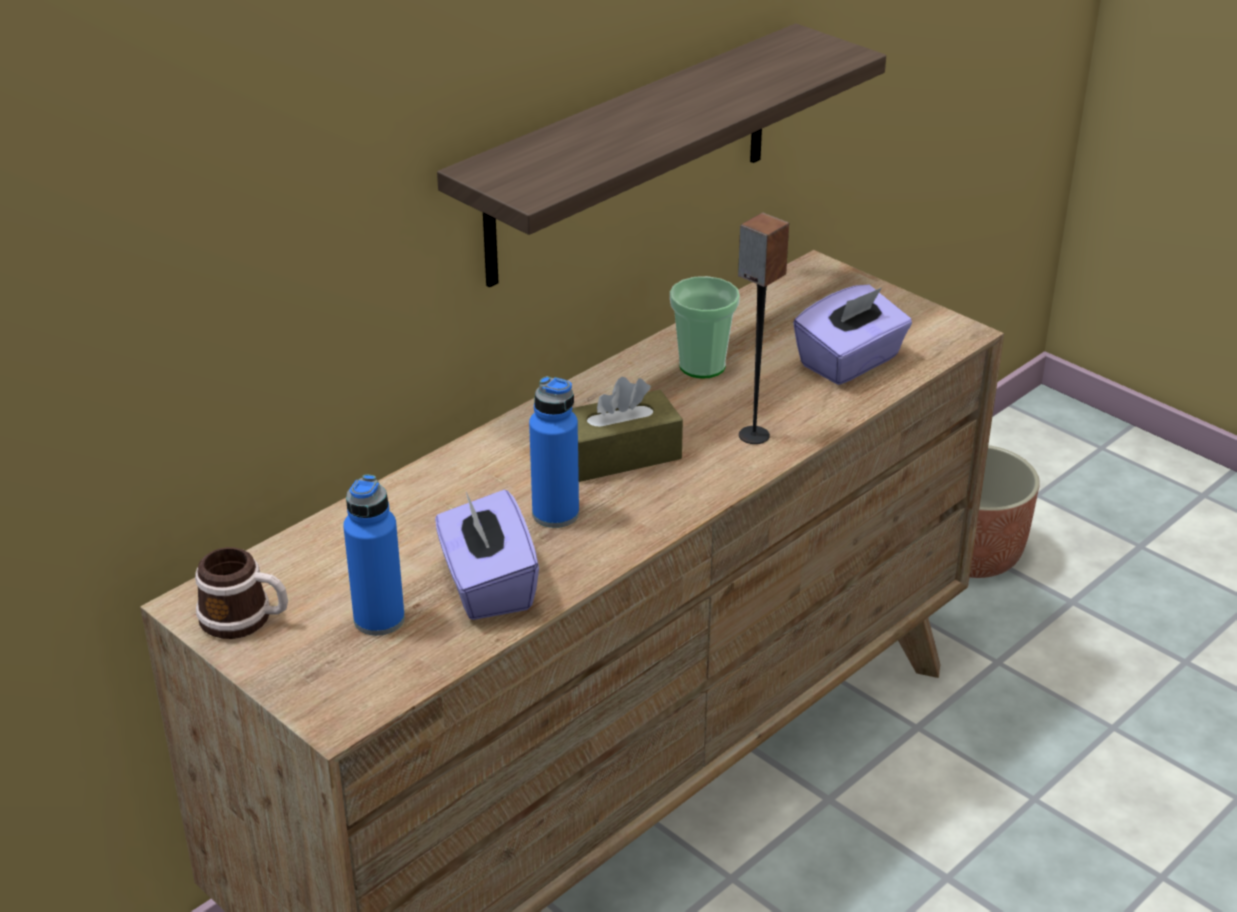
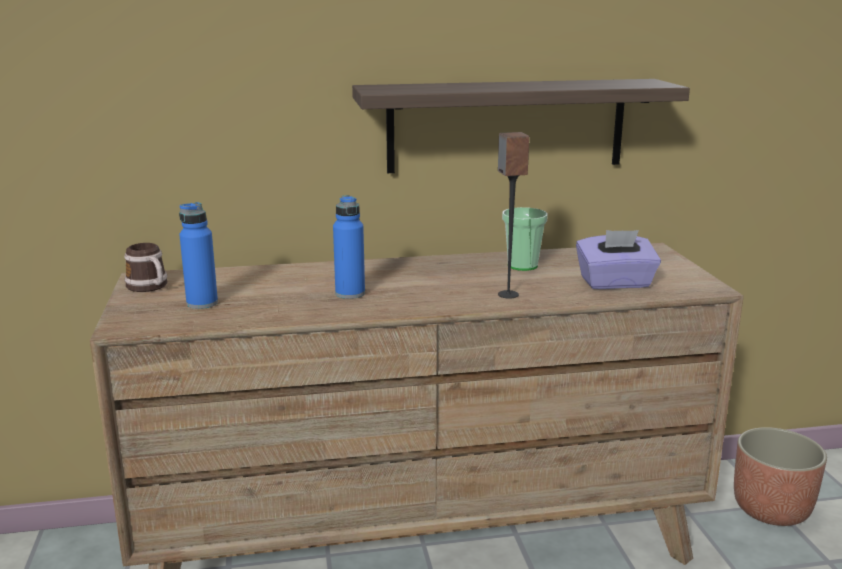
camera: 35 degrees right, 15 degrees down
(487, 586) = (271, 307): purple tissue box -> none
(620, 455) = (421, 283): brown tissue box -> none

